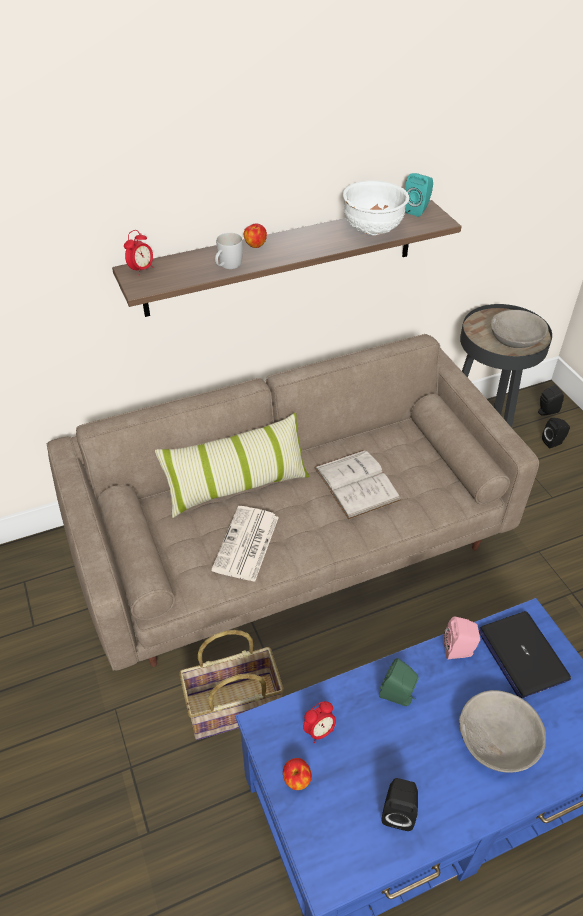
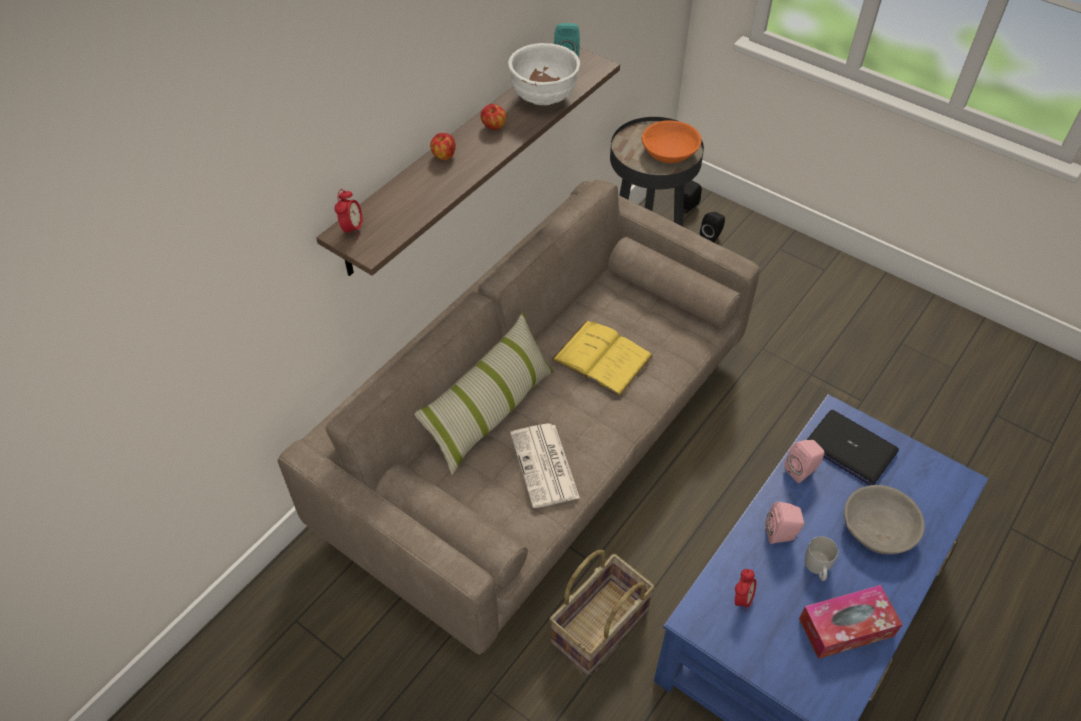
camera: 30 degrees left, 5 degrees up
(227, 266) = (437, 190): white mug -> white mug (817, 568)
(296, 780) = (753, 649): apple -> apple (493, 127)
(356, 483) = (602, 358): white book -> yellow book
(398, 696) = (782, 534): green speaker -> pink speaker
(398, 811) = (846, 627): black speaker -> tissue box
(515, 339) = (669, 152): grey bowl -> orange bowl

